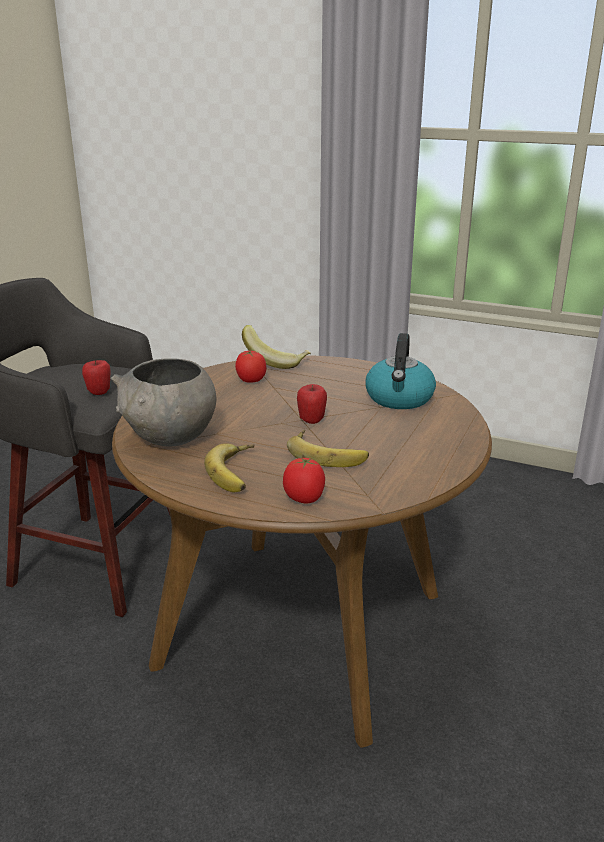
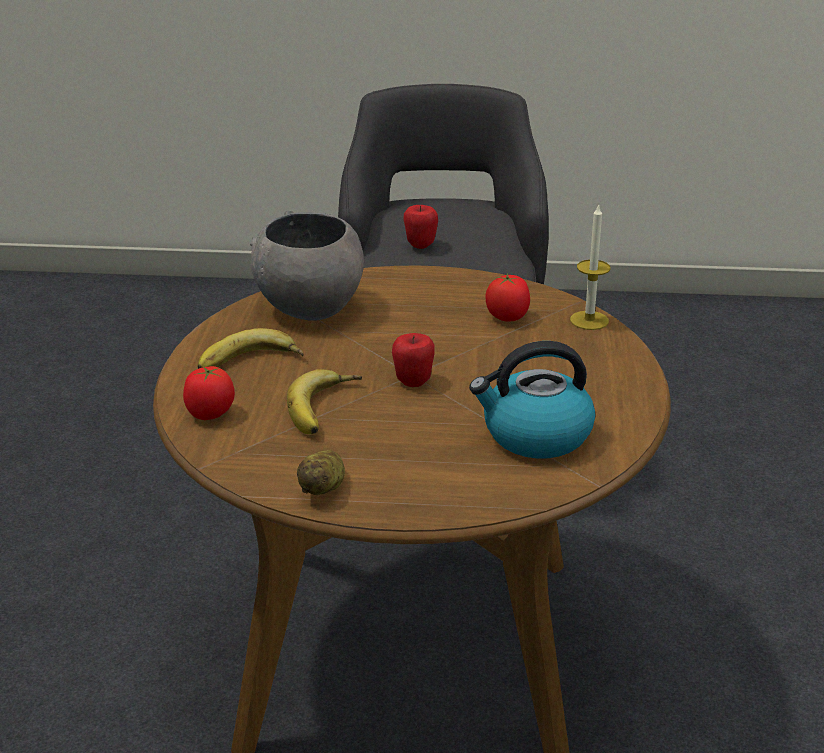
camera: 70 degrees right, 5 degrees up
(276, 362) = (589, 320): banana -> candle
(430, 469) = (323, 488): none -> potato

